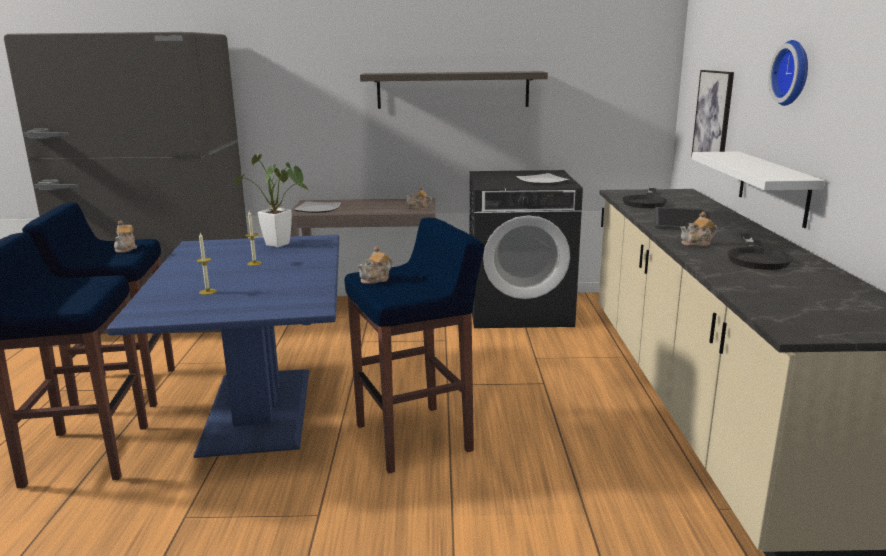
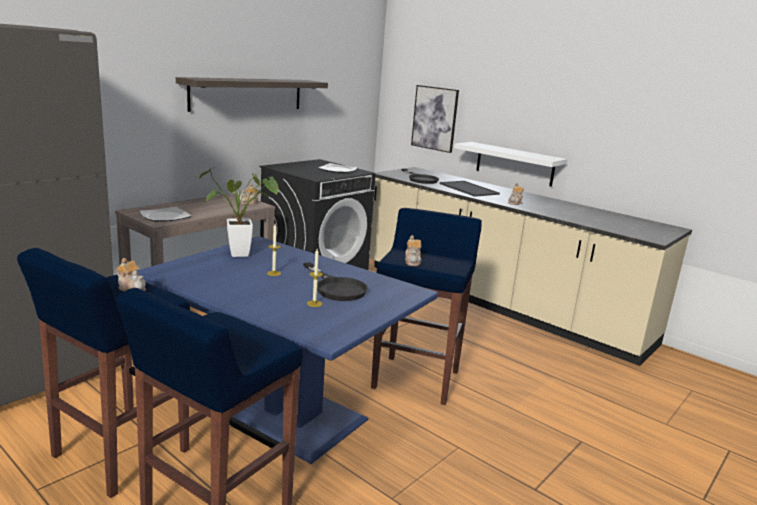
camera: 50 degrees left, 0 degrees up
(756, 258) = (554, 206): black frying pan -> black frying pan (336, 288)
(794, 73) = (529, 96): wall clock -> none

